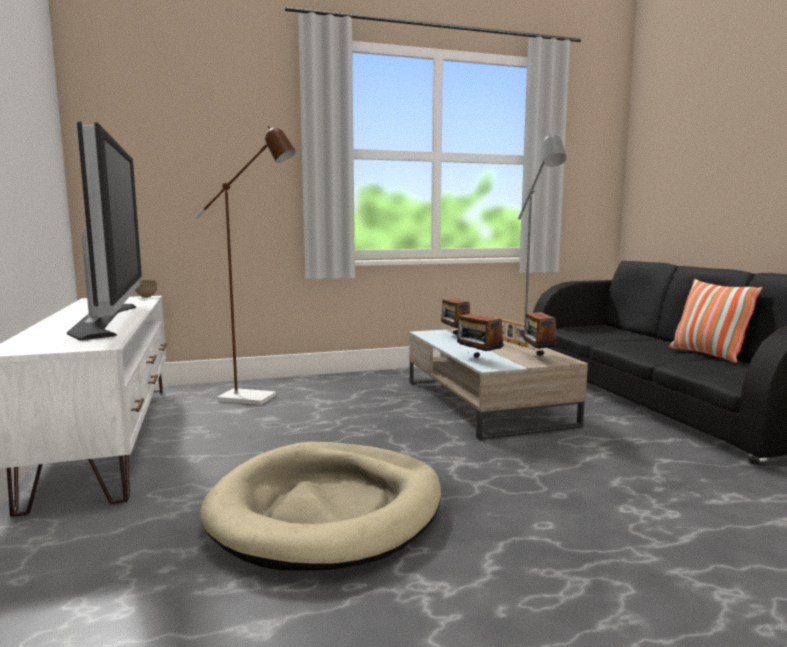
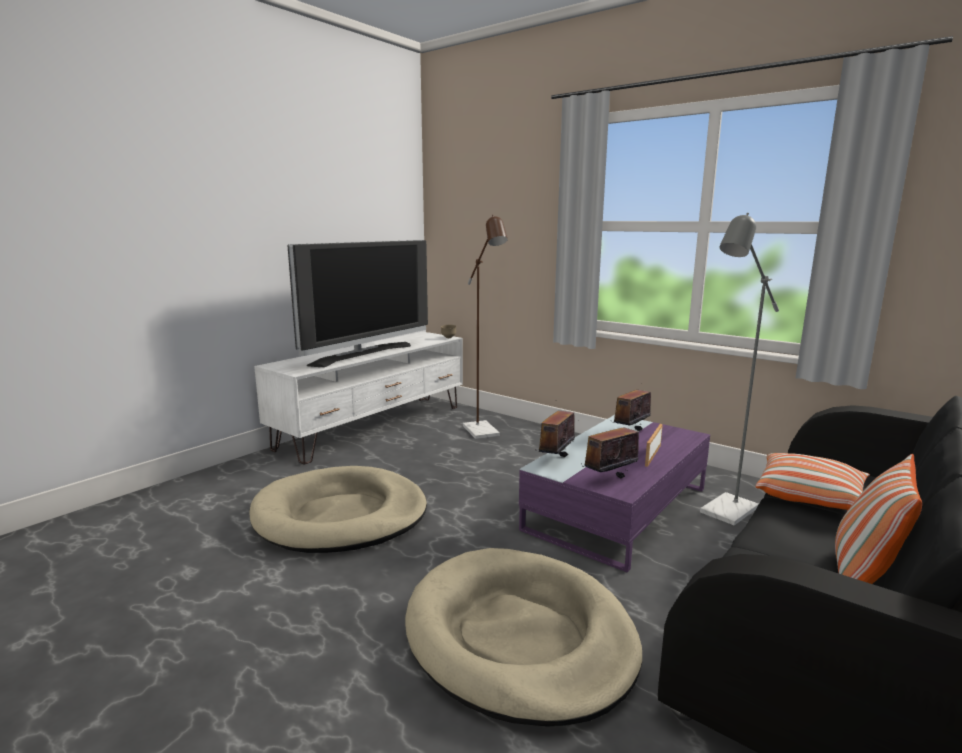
camera: 55 degrees right, 5 degrees up
(485, 402) = (618, 508): beige coffee table -> purple coffee table
(605, 338) = (810, 497): none -> pillow
(649, 485) = (519, 637): none -> beige dog bed

